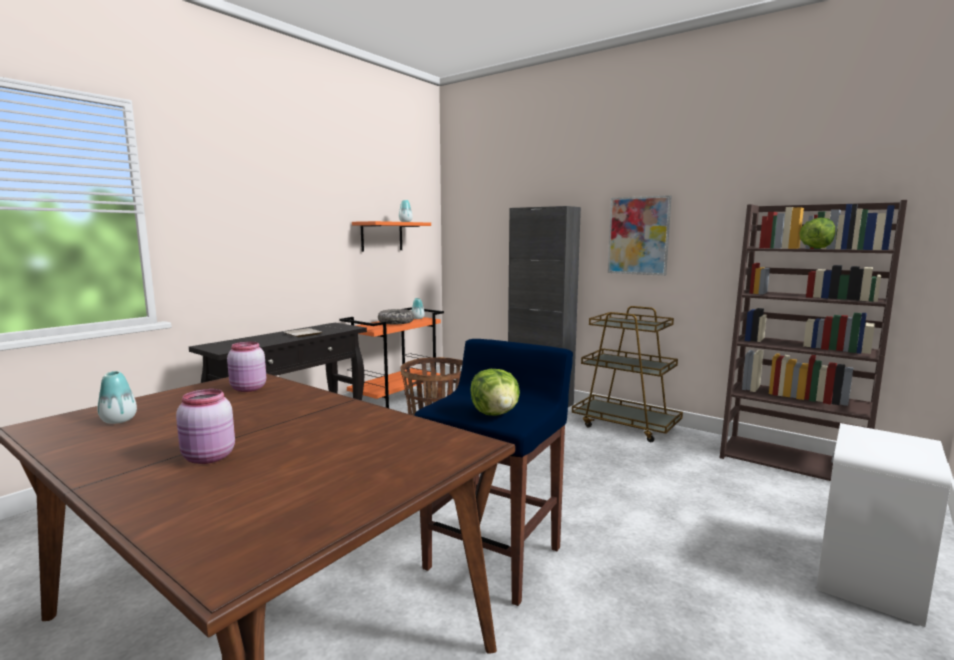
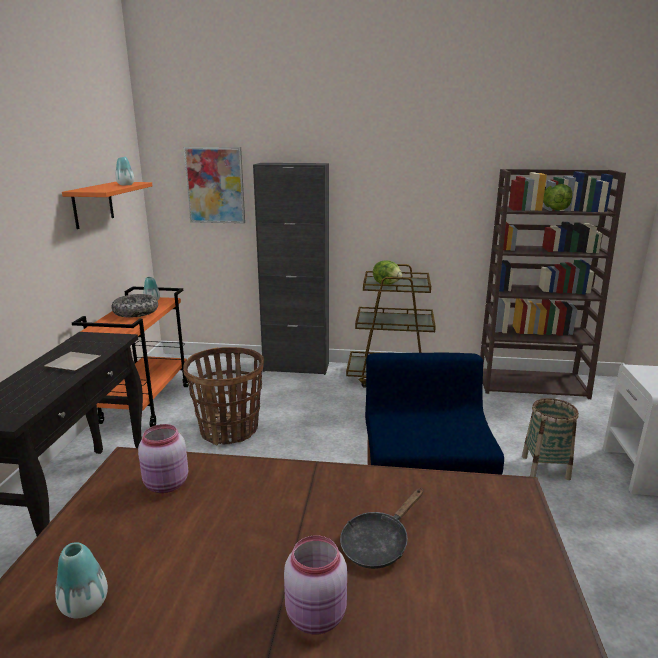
camera: 30 degrees left, 10 degrees up
(311, 441) = (378, 544): none -> black frying pan
(495, 414) = (451, 437): lettuce -> lettuce (387, 284)
(638, 235) = (391, 194): picture -> picture (215, 185)
(720, 534) = (545, 467): none -> basket

